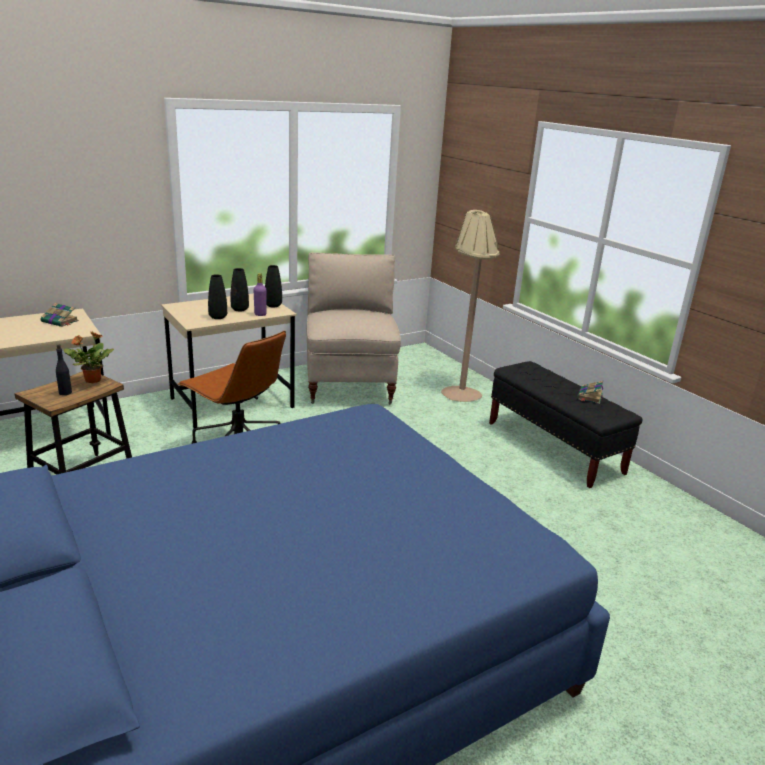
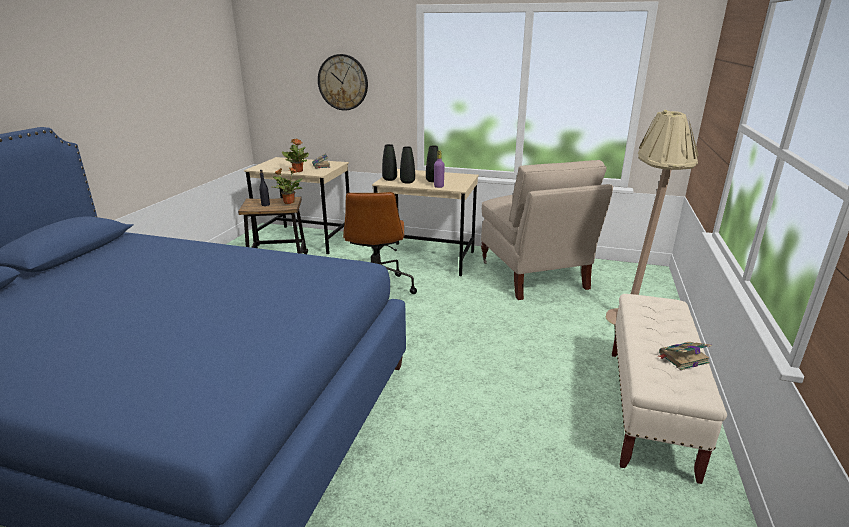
camera: 50 degrees right, 0 degrees up
(46, 336) = (298, 171): none -> potted plant
(62, 200) = (343, 82): none -> wall clock
(273, 305) = (462, 183): black vase -> black vase (389, 179)
(349, 384) = (533, 275): beige chair -> beige chair turned 120 degrees clockwise
(554, 448) = (649, 409): black bench -> beige bench

